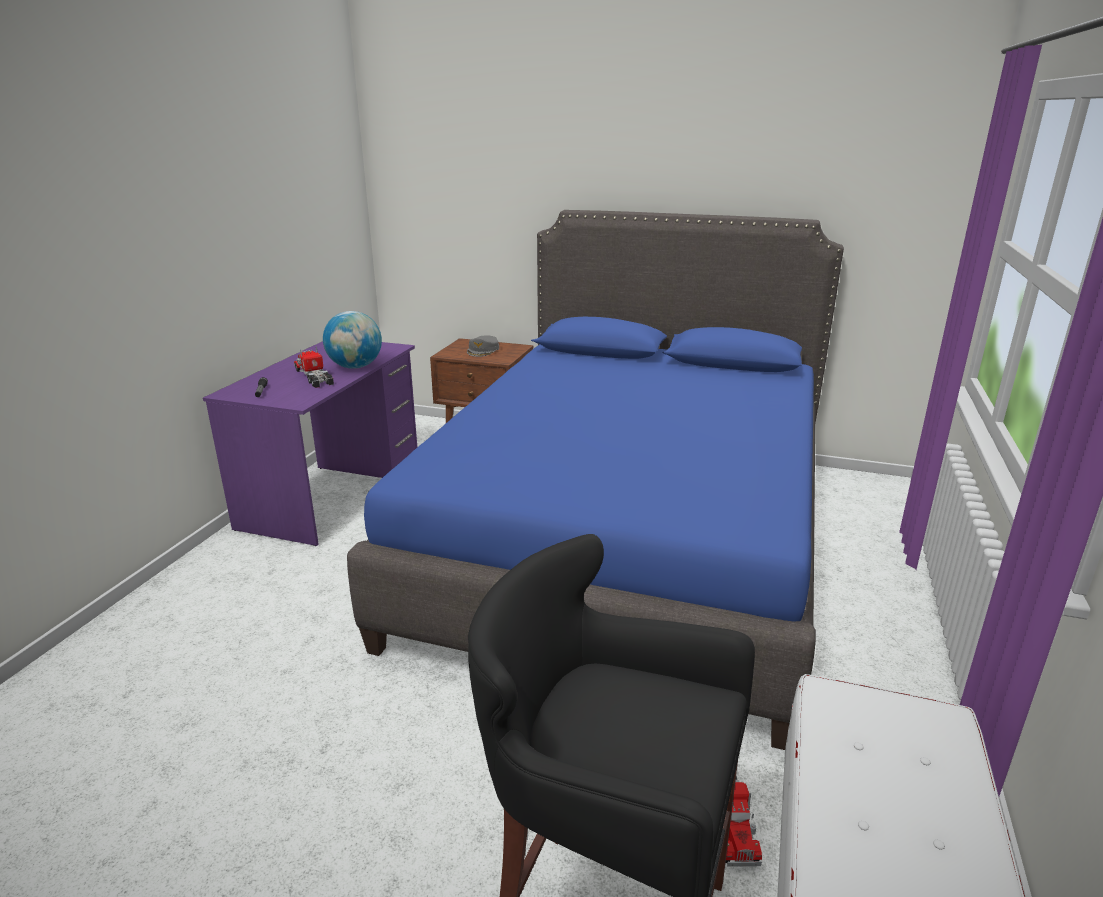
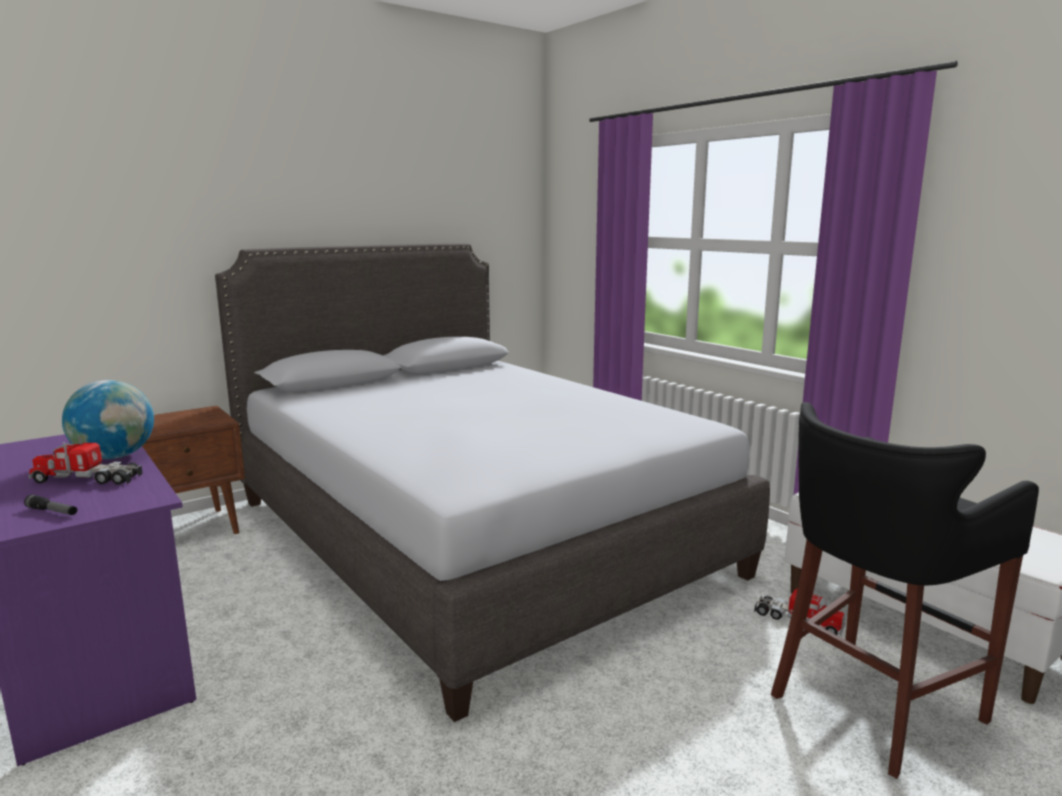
camera: 55 degrees left, 10 degrees down
(483, 350) = (174, 421): grey cap -> none
(627, 541) = (471, 536): blue bed -> grey bed

